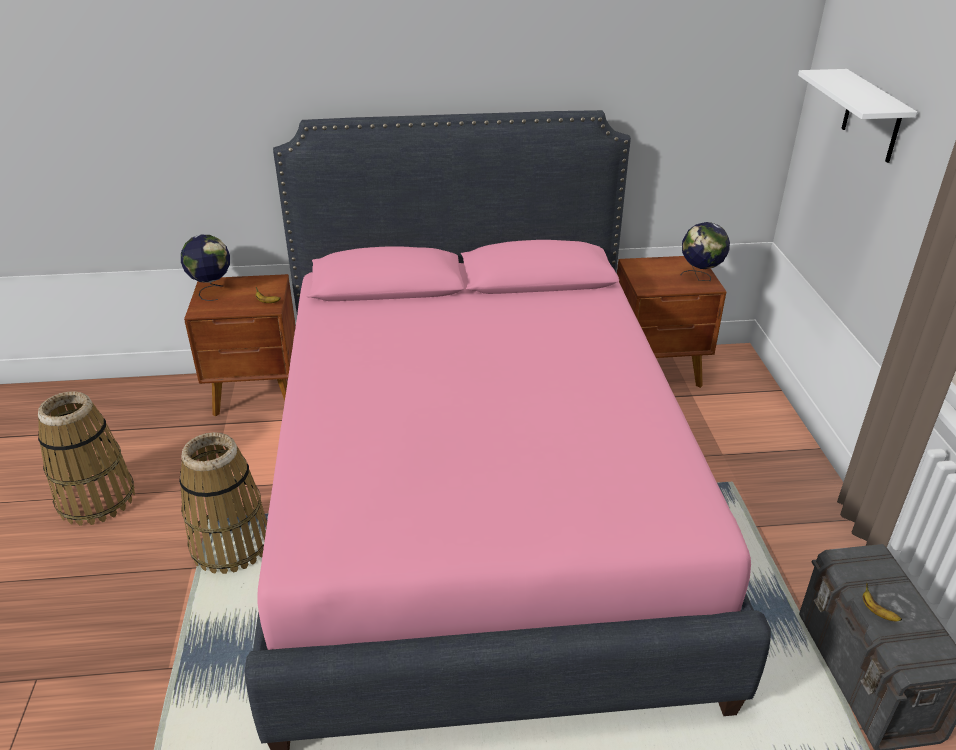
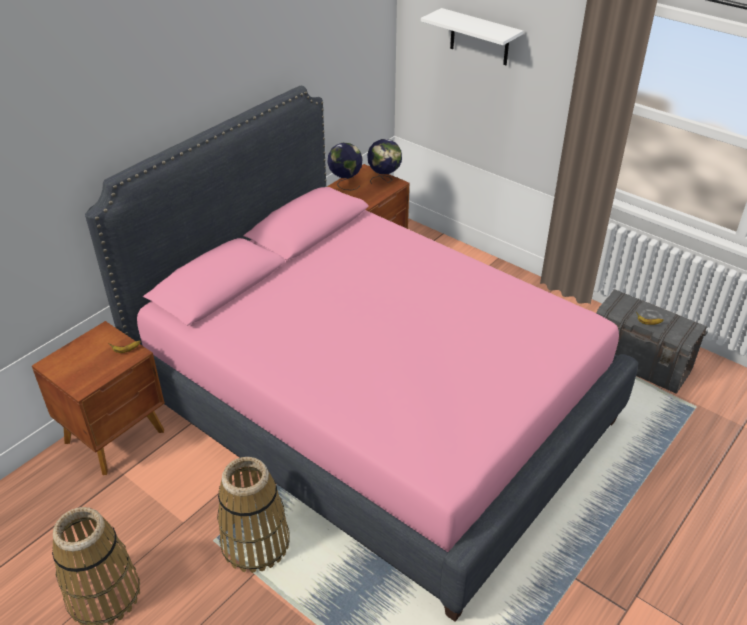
camera: 45 degrees left, 5 degrees up
(212, 291) = (63, 368): globe -> globe (345, 184)

